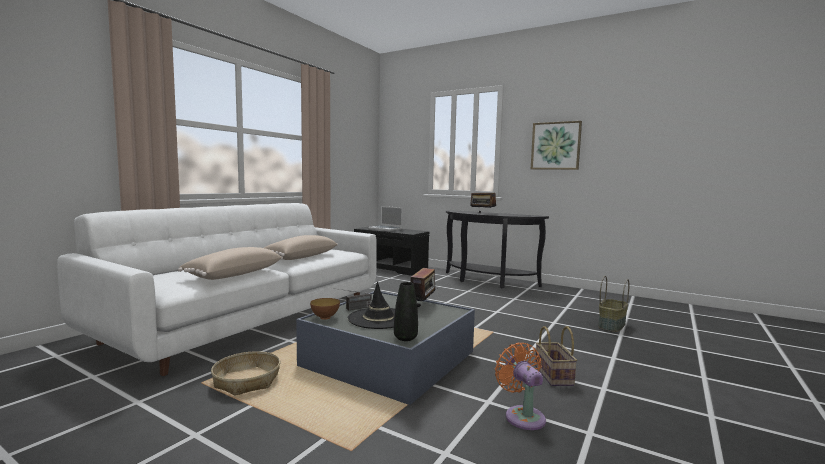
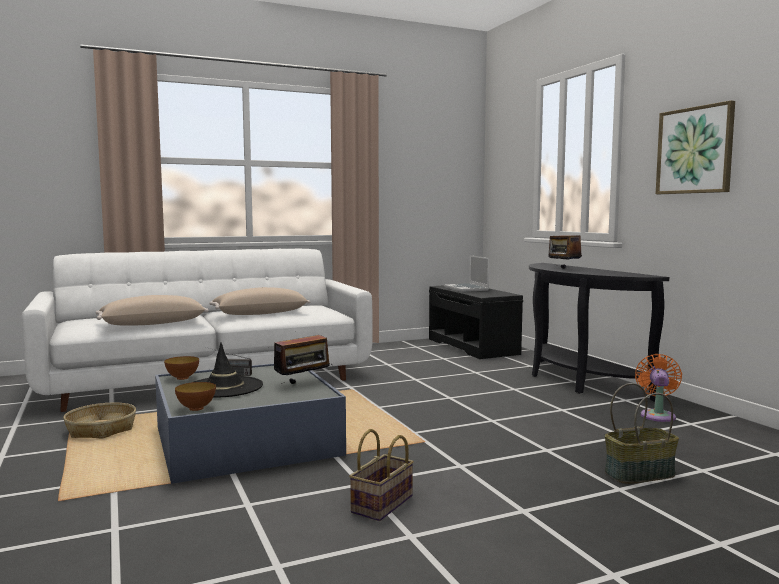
camera: 35 degrees right, 0 degrees up
(405, 338) = (196, 408): black vase -> bowl
(522, 415) = (249, 527): orange fan -> orange fan (657, 415)

